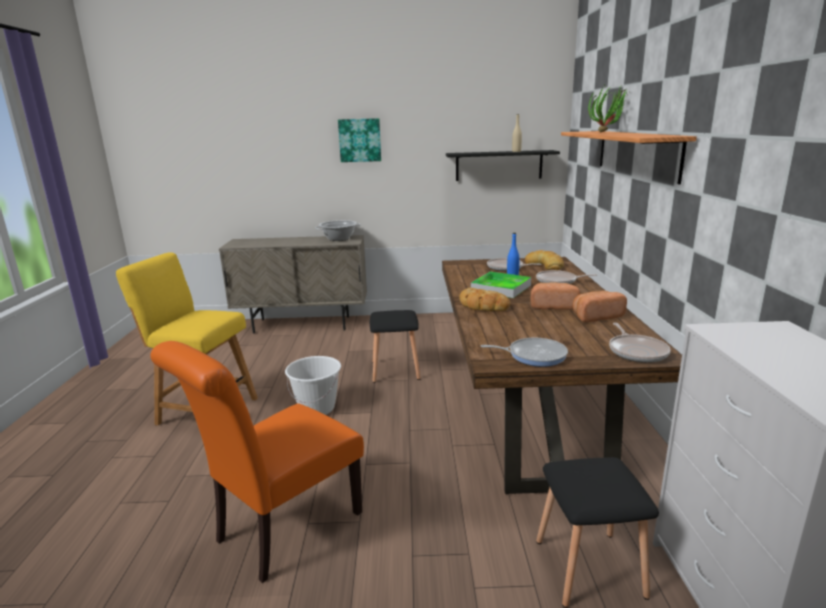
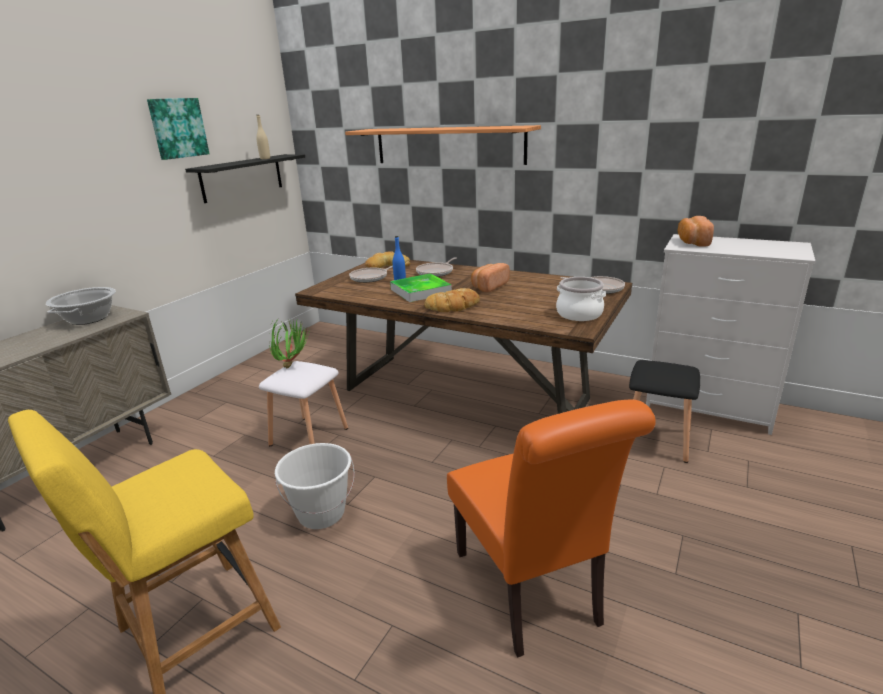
camera: 60 degrees left, 5 degrees up
(360, 140) = (65, 161): picture -> picture (177, 128)
(395, 370) = (307, 436): black stool -> white stool
(533, 355) = (579, 314): frying pan -> cooking pot
(596, 316) = (527, 281): bread -> bread (692, 242)
(607, 132) = (409, 128): potted plant -> potted plant (293, 365)

